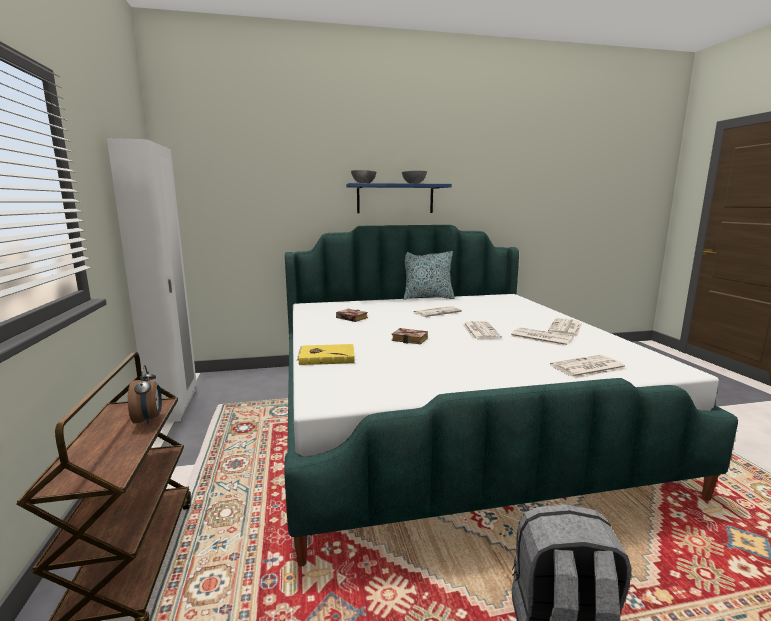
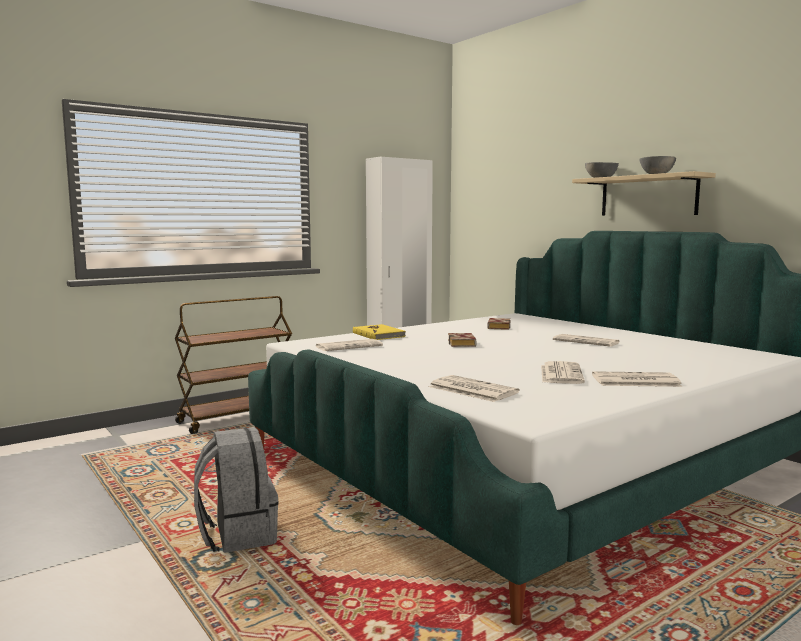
camera: 65 degrees right, 5 degrees down
(148, 419) = (257, 334): alarm clock -> none
(395, 198) = (648, 196): blue shelf -> beige shelf
(428, 297) = (652, 334): pillow -> none
(480, 331) = (539, 356): newspaper -> newspaper (349, 346)

